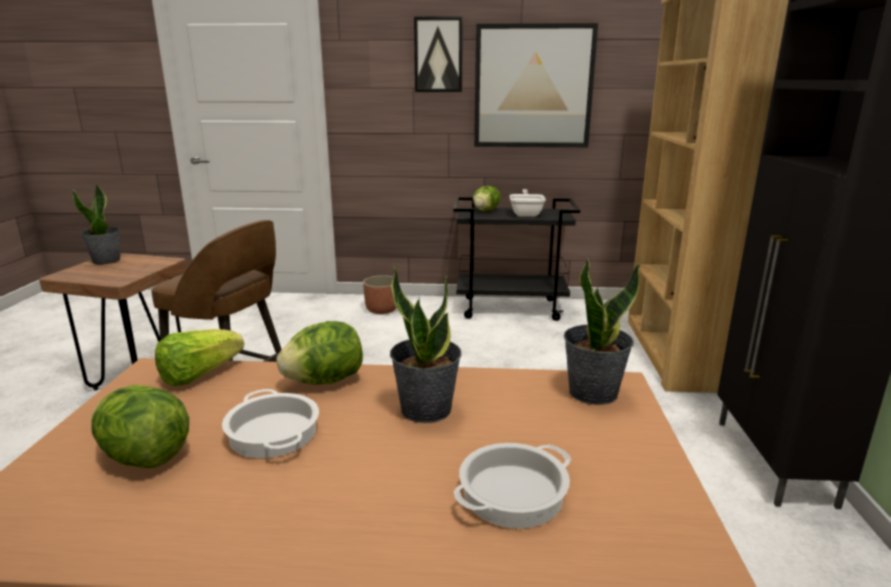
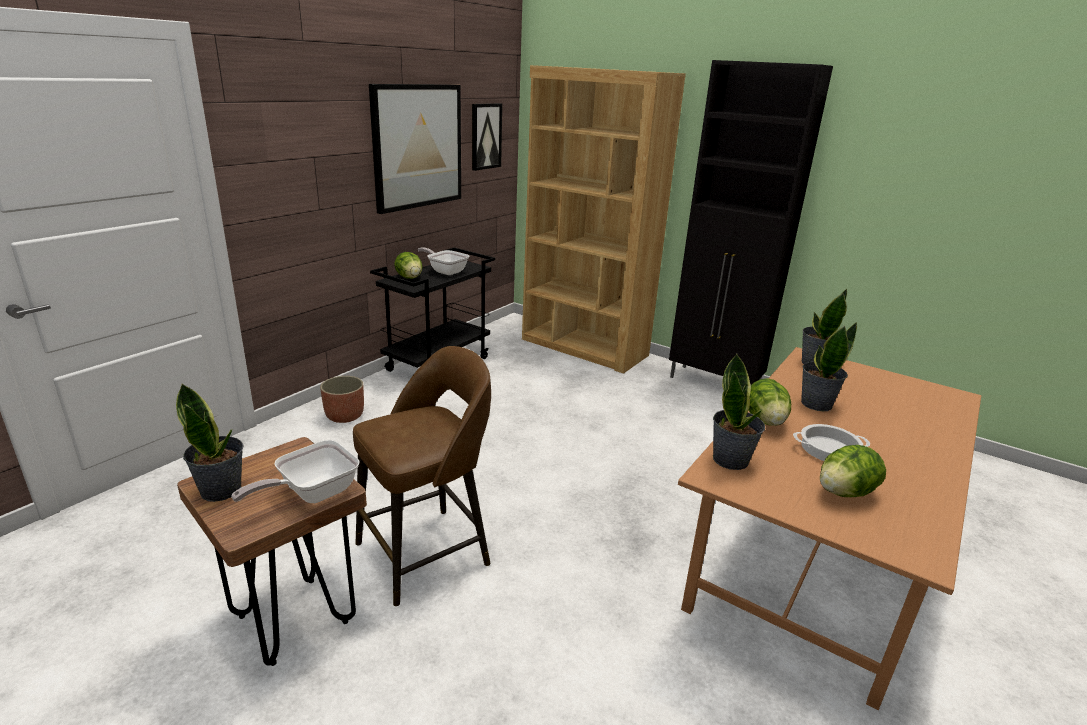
camera: 60 degrees left, 5 degrees up
(109, 277) = (311, 493): none -> frying pan
(199, 375) = (731, 459): lettuce -> potted plant
(438, 55) = (337, 118): picture -> picture (485, 136)
(513, 494) = (904, 408): cooking pot -> none

